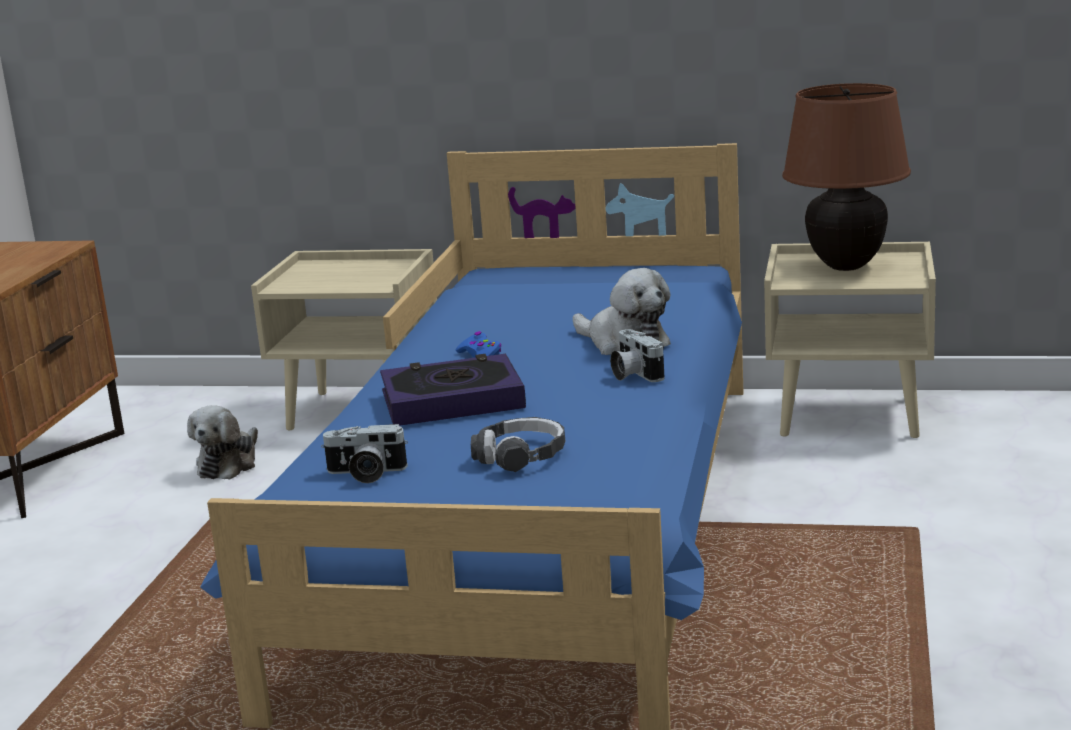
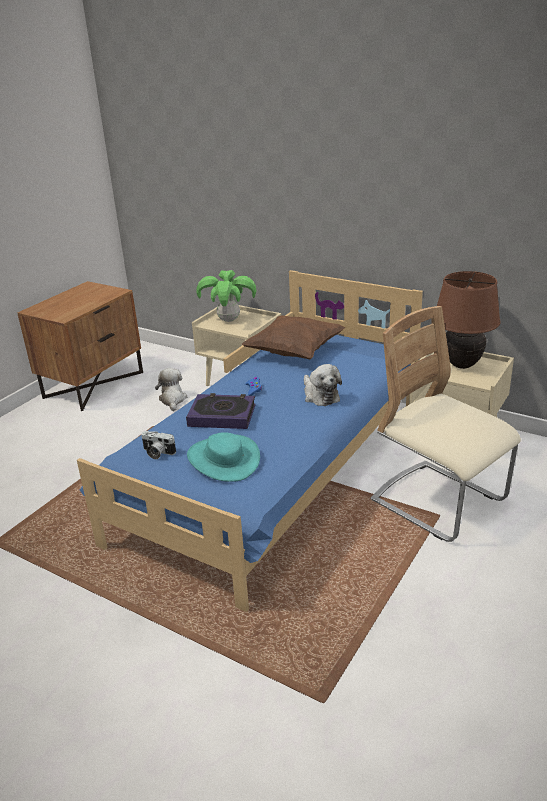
camera: 20 degrees right, 10 degrees up
(229, 464) = (172, 400): plush toy -> plush toy turned 135 degrees clockwise
(326, 275) = (229, 320): none -> potted plant
(510, 298) = (294, 352): none -> brown pillow
(520, 456) = (224, 459): headphones -> turquoise hat
(633, 374) = (308, 418): camera -> none
(898, 511) = (438, 502): none -> beige chair

